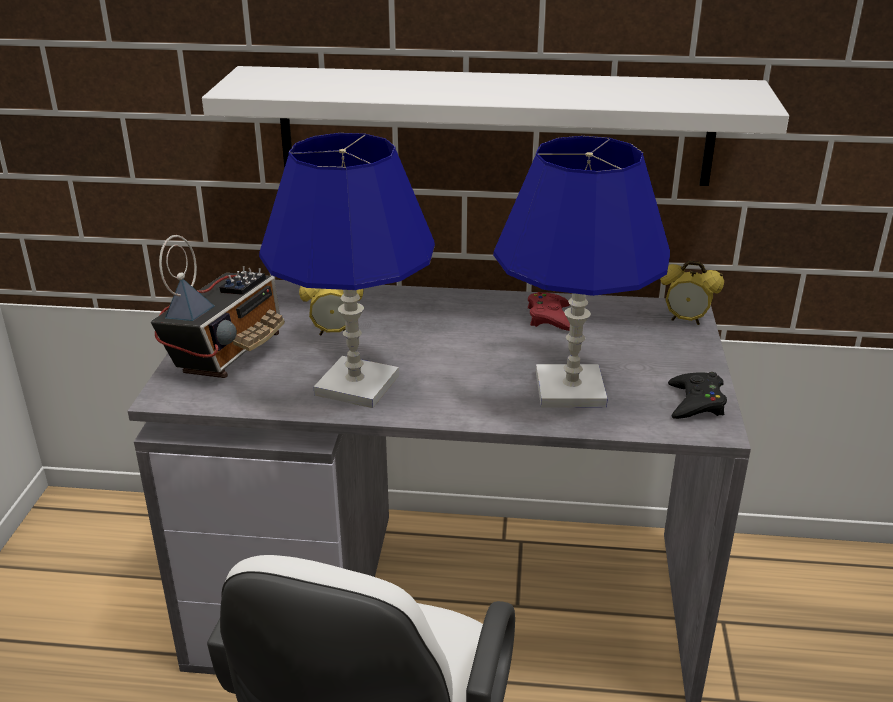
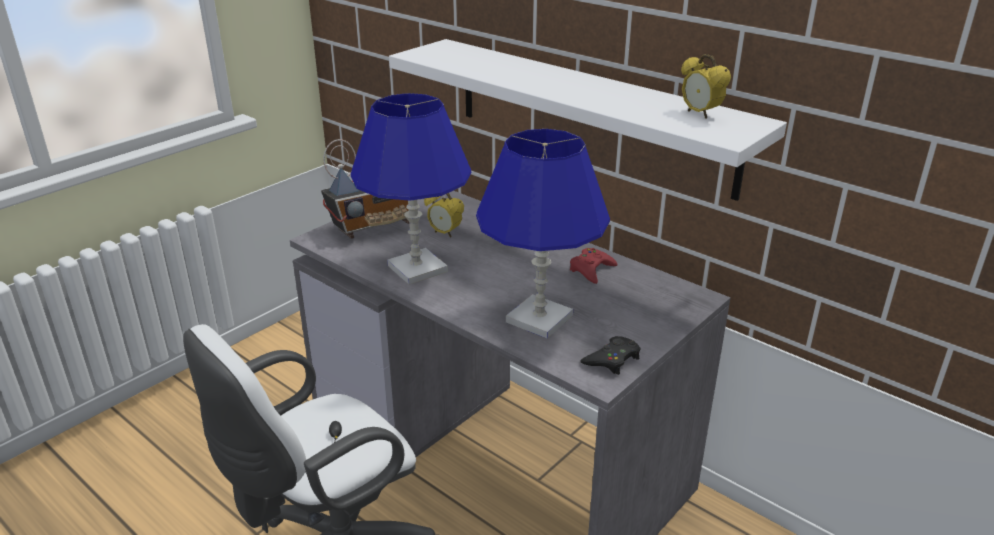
camera: 35 degrees right, 0 degrees up
(686, 320) = (688, 304): alarm clock -> alarm clock (700, 114)

